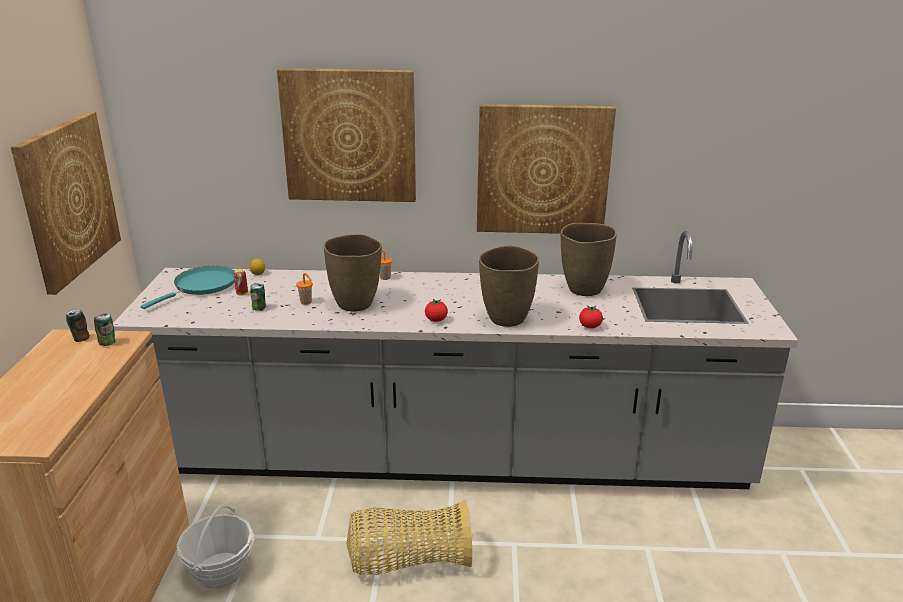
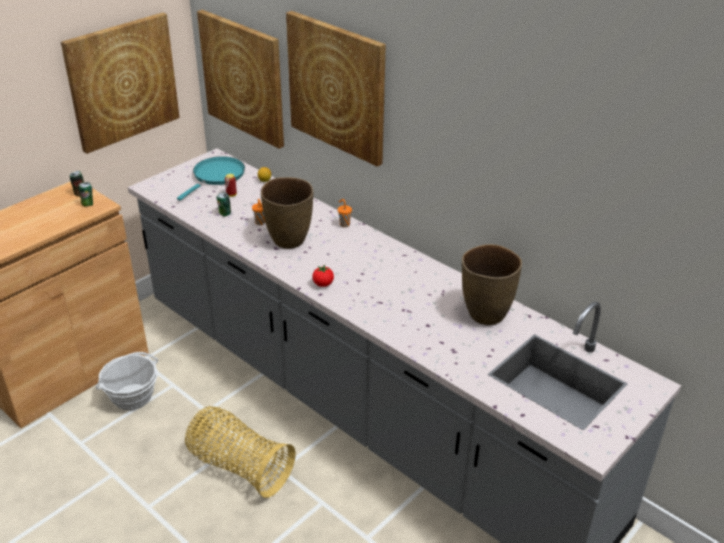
camera: 40 degrees right, 10 degrees up
(202, 286) = (217, 176): turquoise frying pan -> turquoise frying pan turned 45 degrees counterclockwise
(507, 319) = (375, 311): brown vase -> none
(542, 170) = (486, 179): picture -> picture (243, 78)
(590, 327) = (430, 353): tomato -> none

